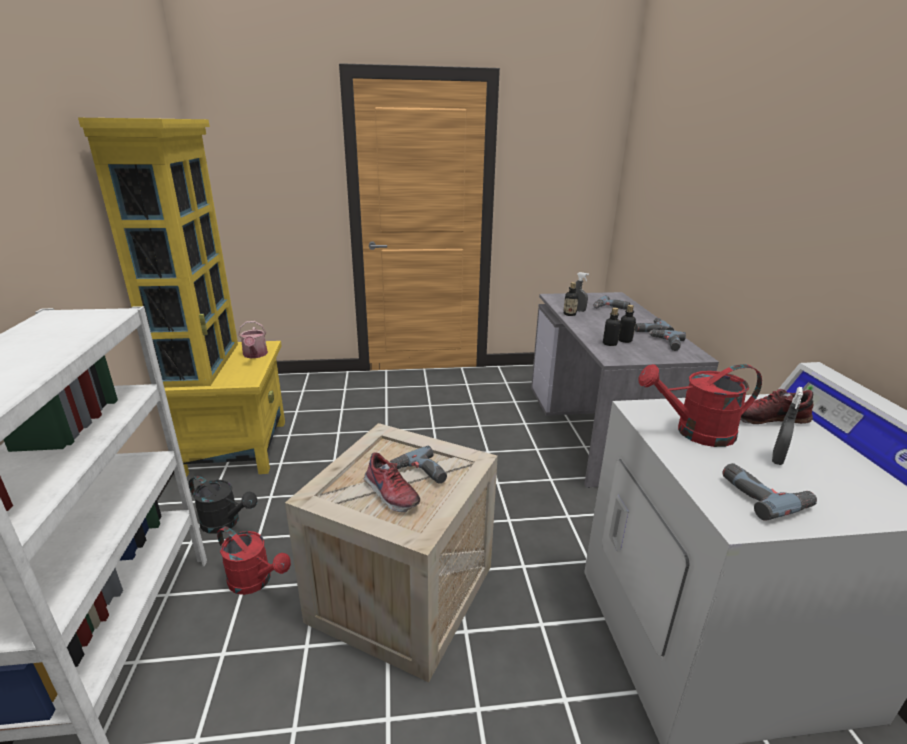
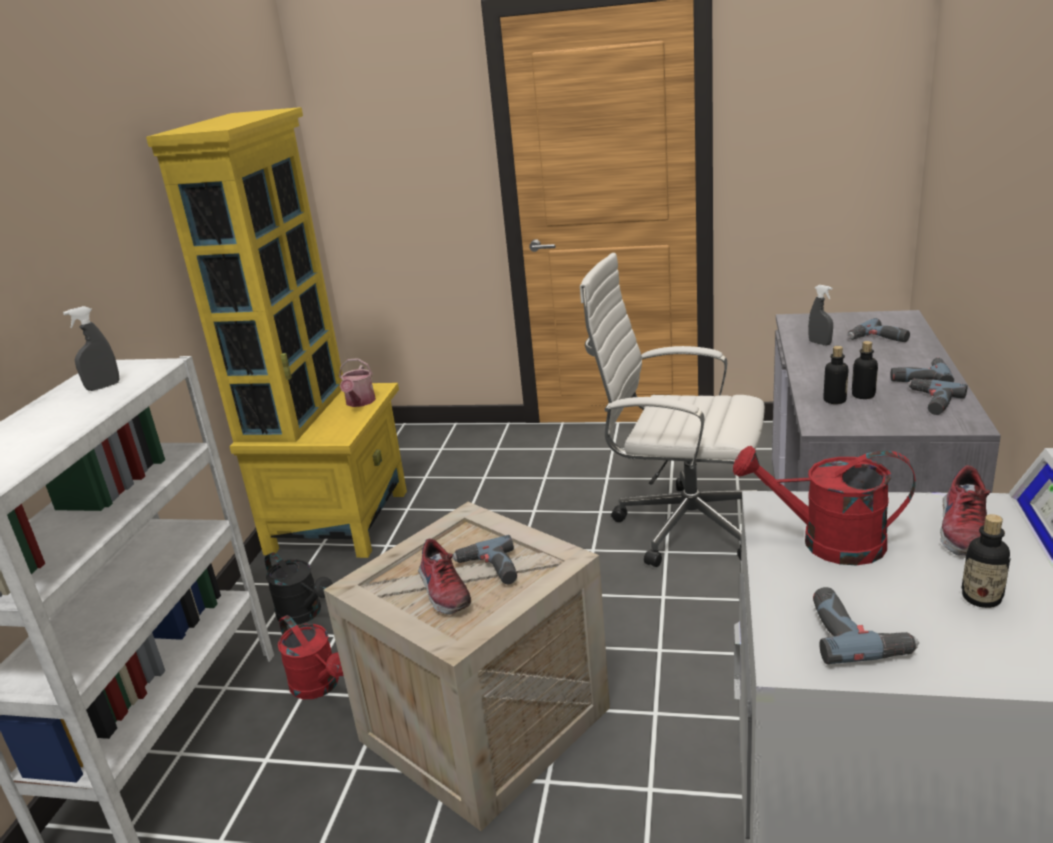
camera: 20 degrees right, 0 degrees up
(491, 434) = (681, 526): none -> white office chair
(569, 314) = (802, 350): bottle -> bottle (981, 598)
(768, 418) = (961, 529): shoe -> shoe turned 90 degrees counterclockwise
(777, 458) = (922, 588): grey spray bottle -> grey spray bottle (103, 386)

